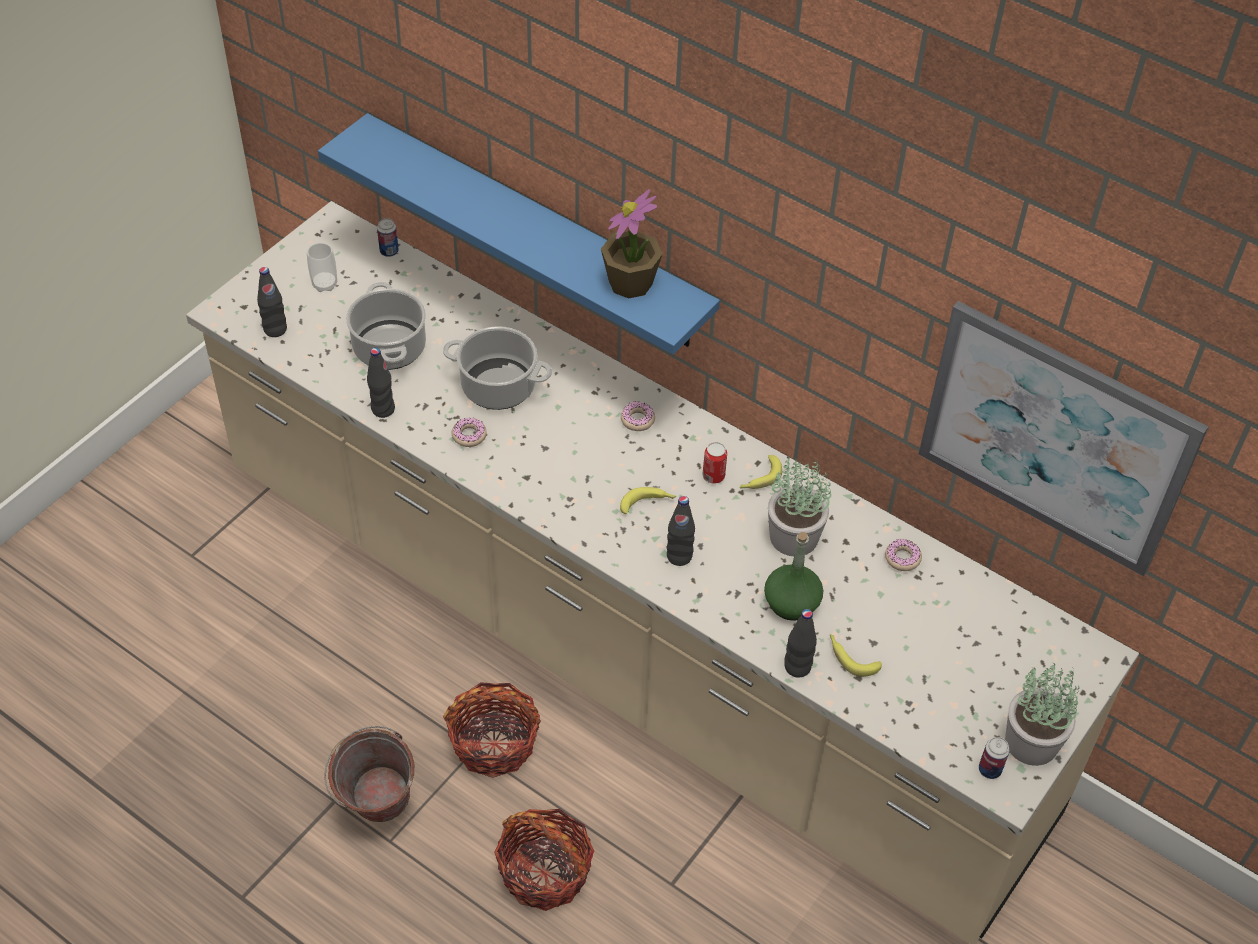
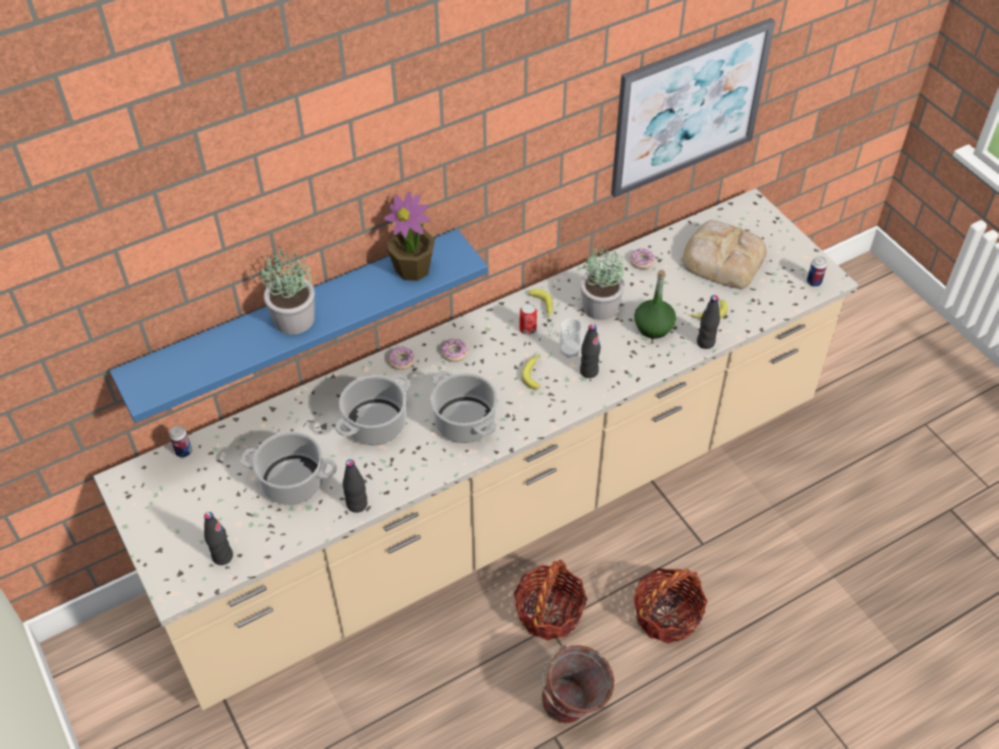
camera: 65 degrees left, 0 degrees up
(324, 284) = (192, 507): cup -> cup (570, 351)
(469, 435) = (415, 457): donut -> donut (401, 361)
(540, 461) = (464, 421): none -> cooking pot
(966, 647) = (722, 258): none -> bread
(1032, 743) = (801, 256): potted plant -> potted plant (295, 319)

